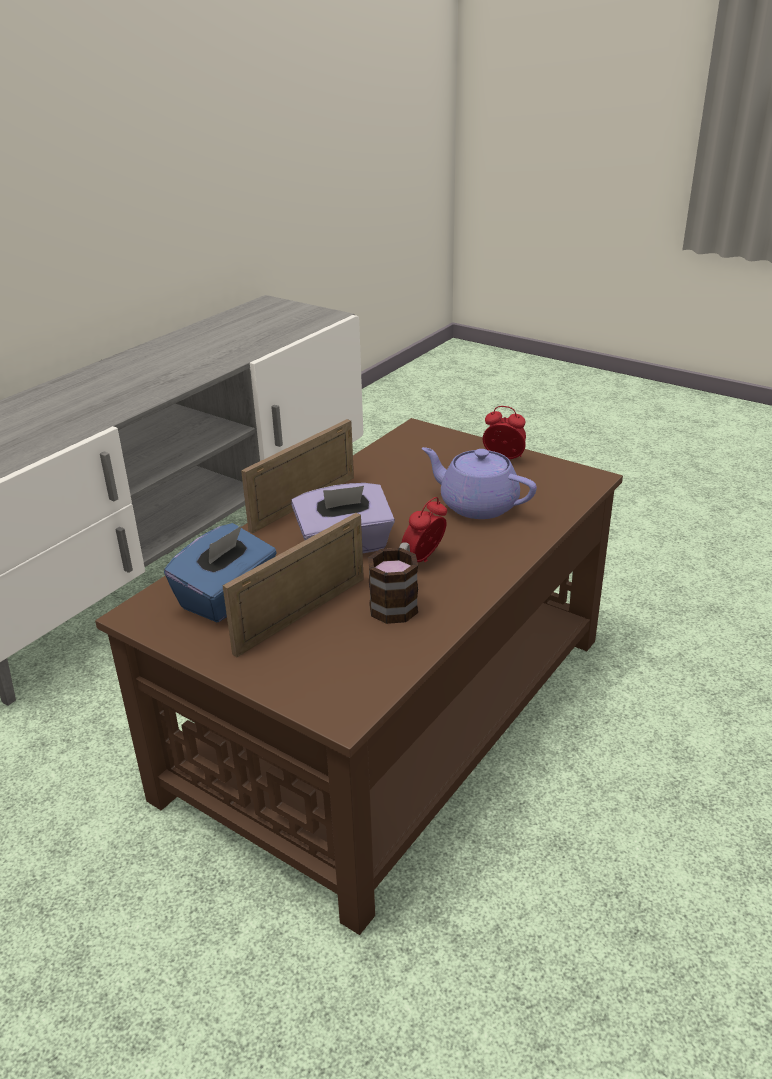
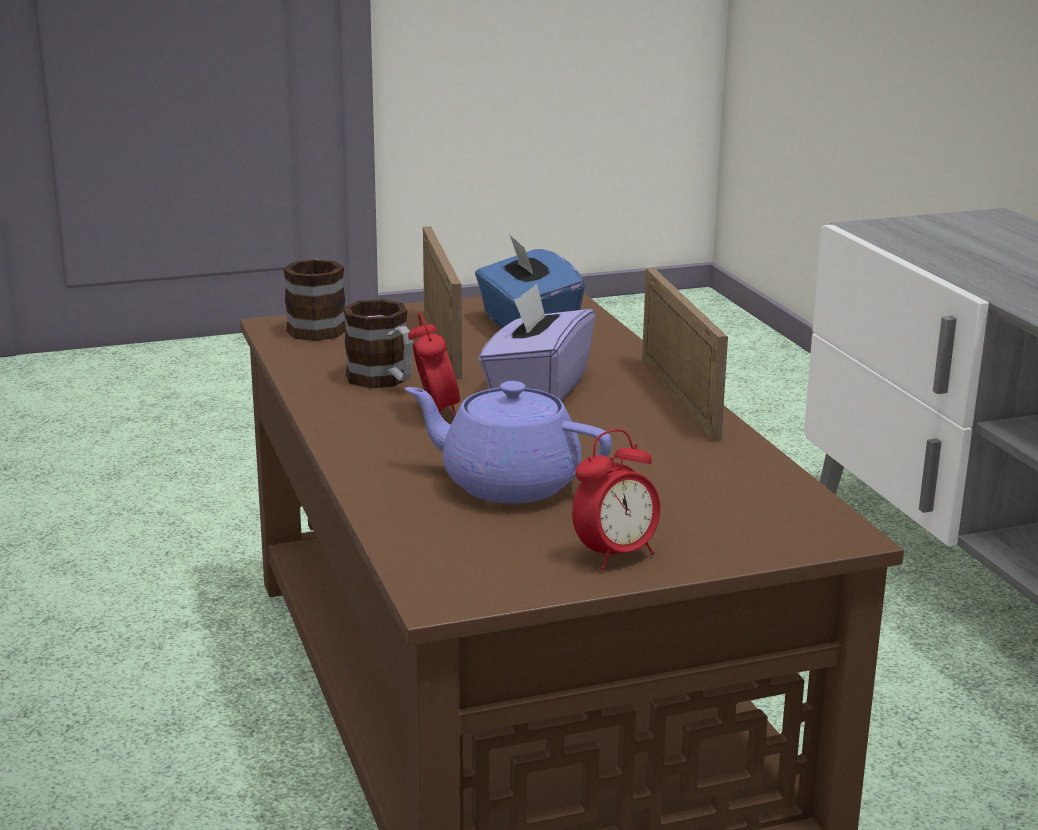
camera: 125 degrees right, 10 degrees down
(325, 691) = (316, 326): none -> mug
(477, 505) = (507, 483): purple teapot -> purple teapot turned 135 degrees counterclockwise

